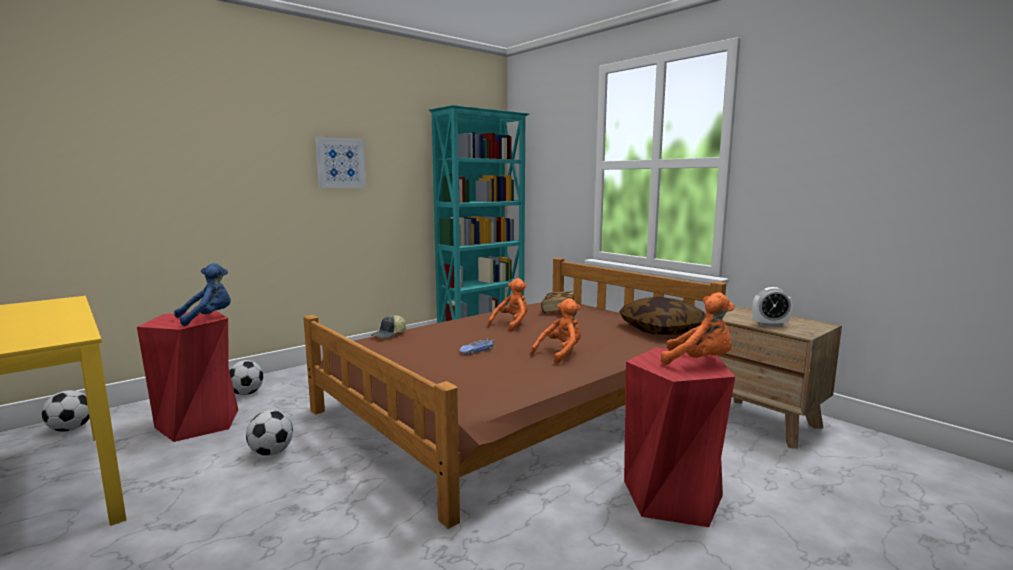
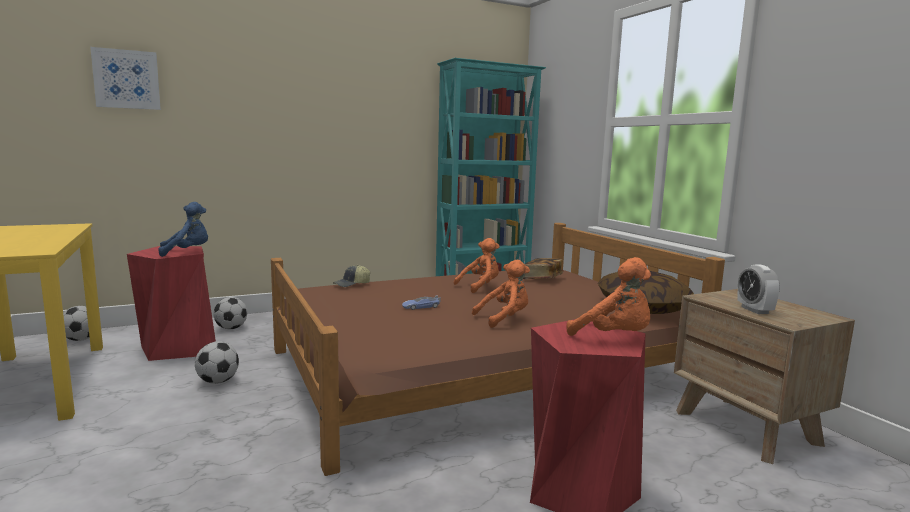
camera: 15 degrees right, 0 degrees up
(340, 163) = (341, 115): picture -> picture (126, 79)
(770, 324) = (754, 310): alarm clock -> alarm clock turned 60 degrees clockwise

